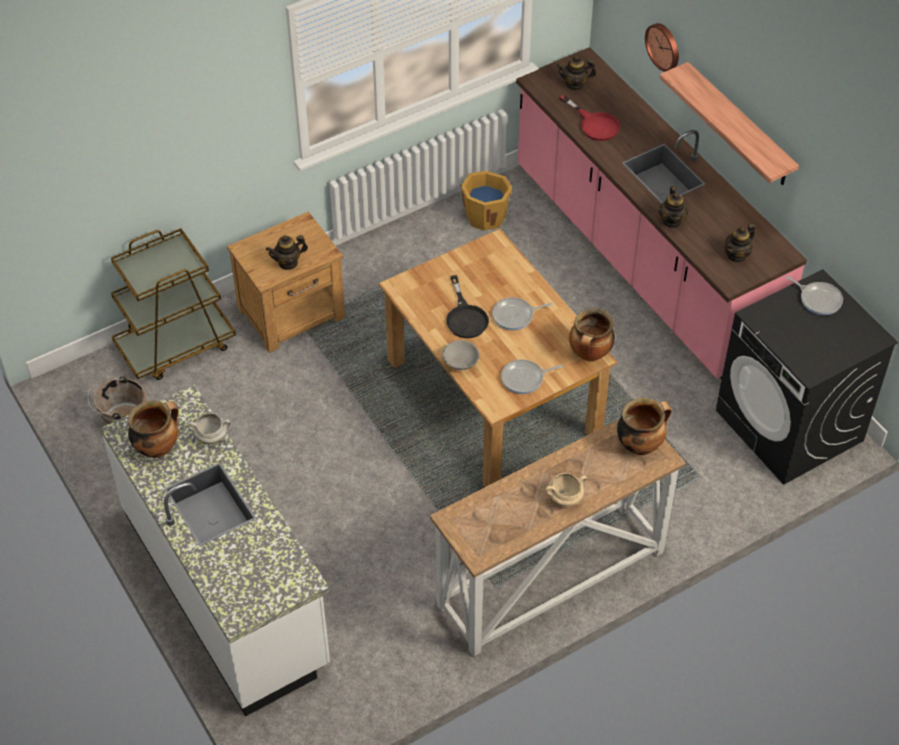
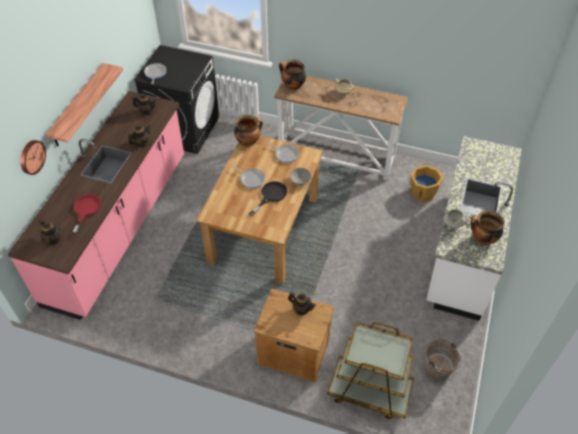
camera: 130 degrees left, 0 degrees up
(486, 215) = (137, 314): orange bucket -> orange bucket (422, 193)

